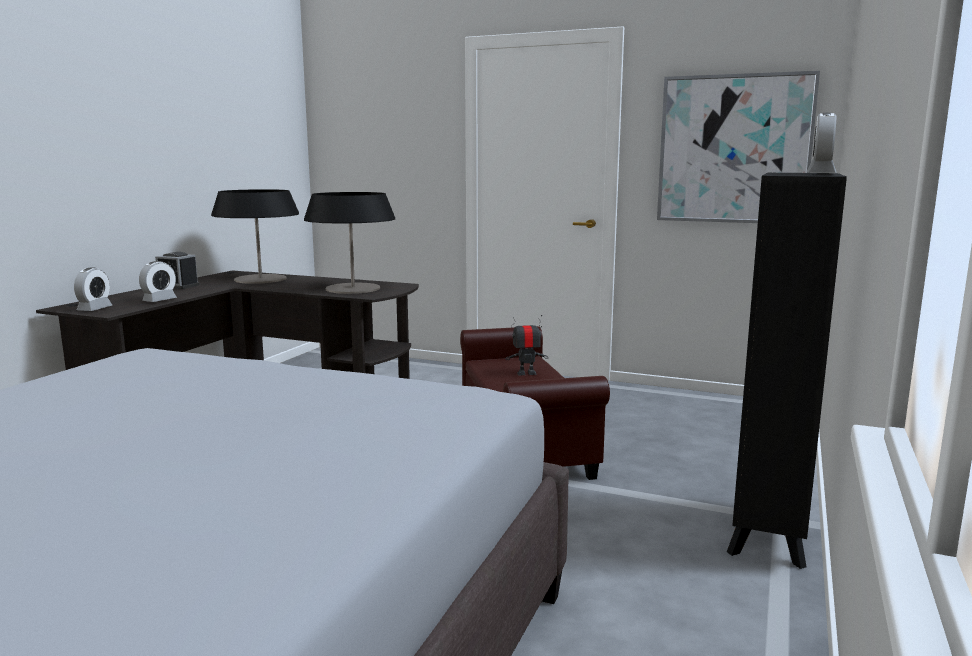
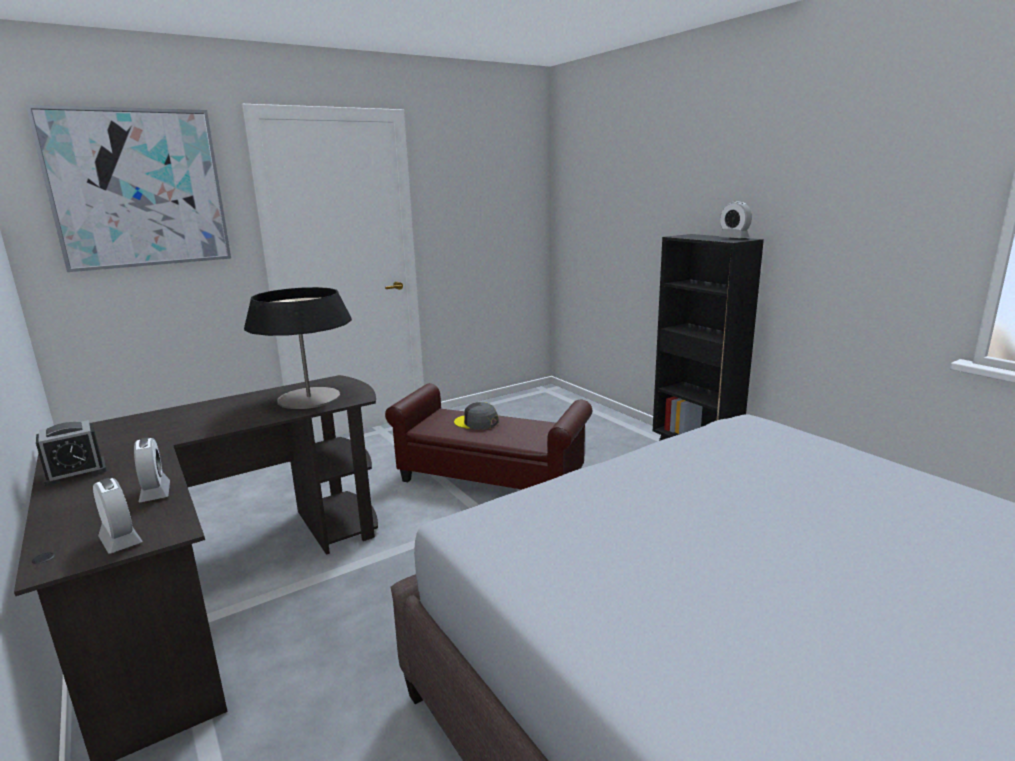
camera: 55 degrees left, 5 degrees up
(260, 279) = (151, 426): table lamp -> none
(526, 373) = (476, 422): toy robot -> grey cap
(734, 149) = (492, 213): picture -> picture (138, 189)

